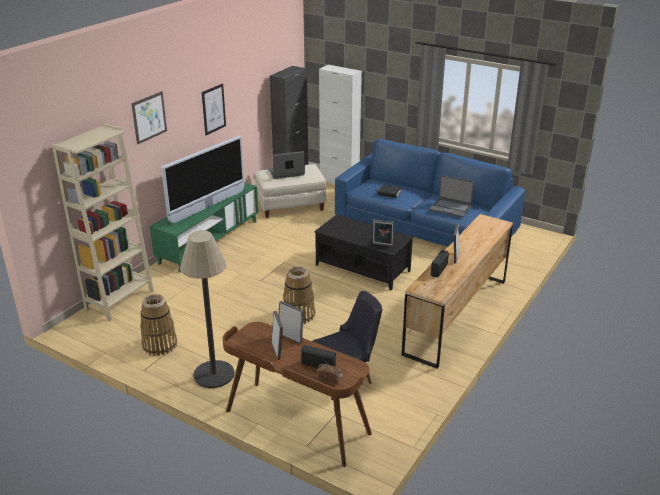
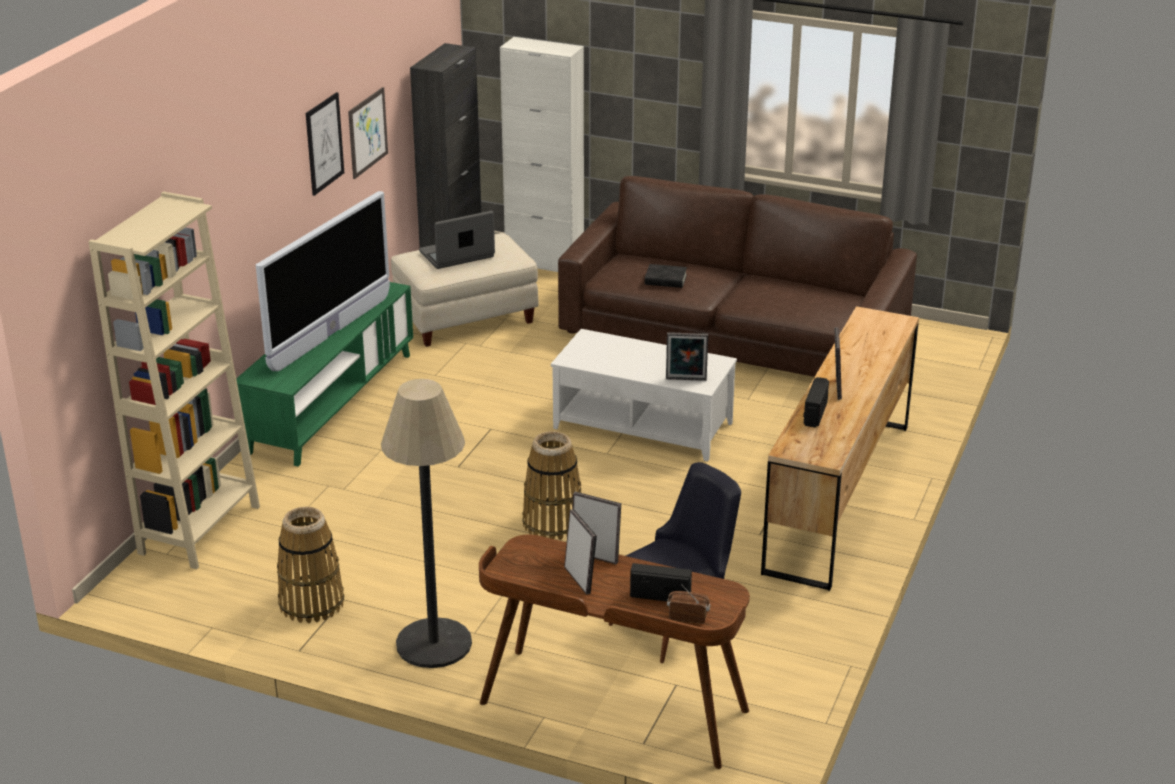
camera: 10 degrees left, 0 degrees up
(149, 117) = (228, 172): picture -> picture (367, 132)
(363, 267) = (643, 425): black coffee table -> white coffee table
(425, 223) = (733, 332): blue sofa -> brown sofa
(450, 208) = (788, 300): laptop -> none

